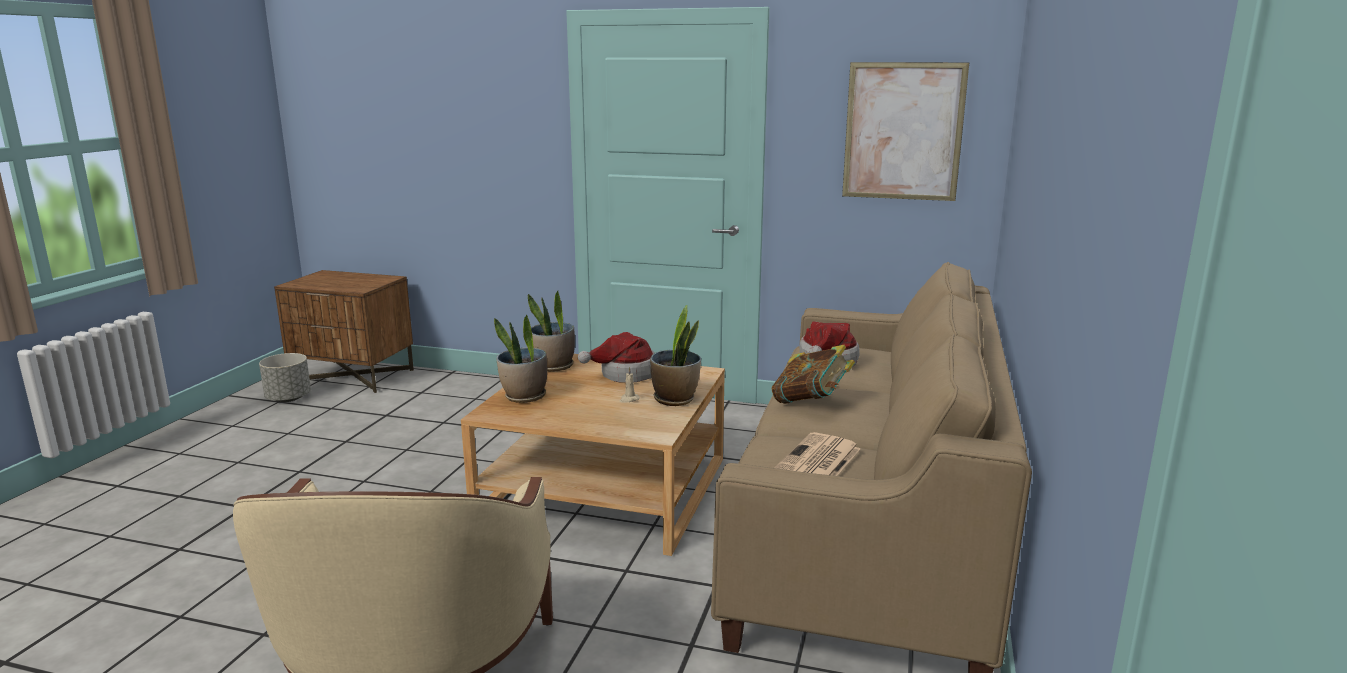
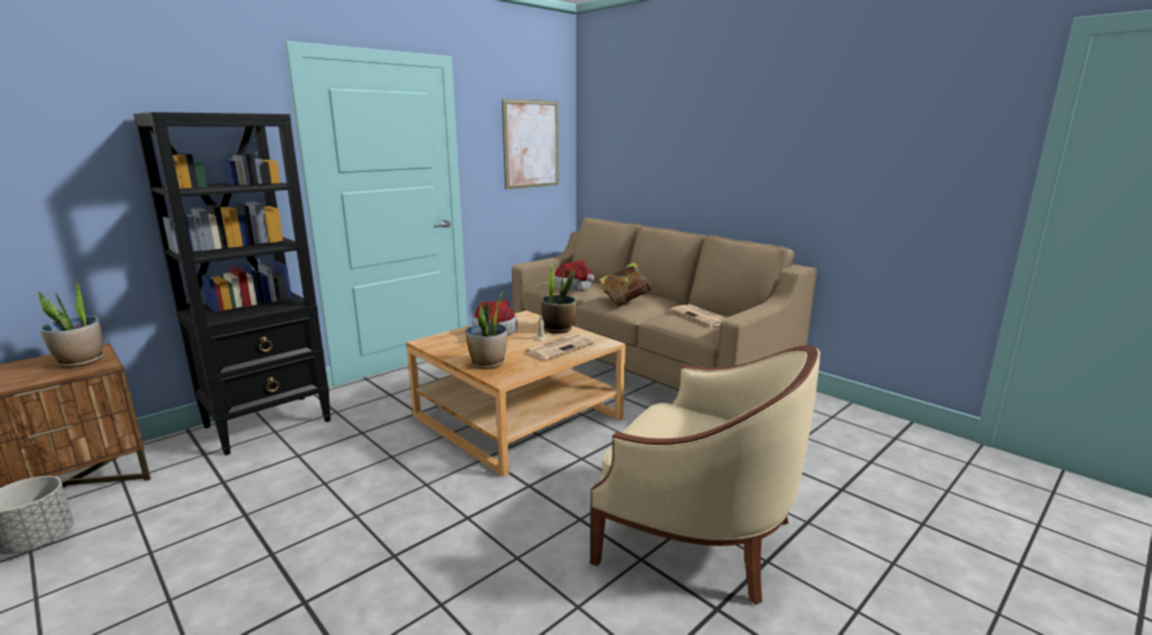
camera: 60 degrees left, 0 degrees up
(487, 391) = (269, 423): none -> black bookcase
(554, 366) = (442, 346): potted plant -> potted plant (81, 362)
(612, 415) = (560, 347): none -> newspaper

